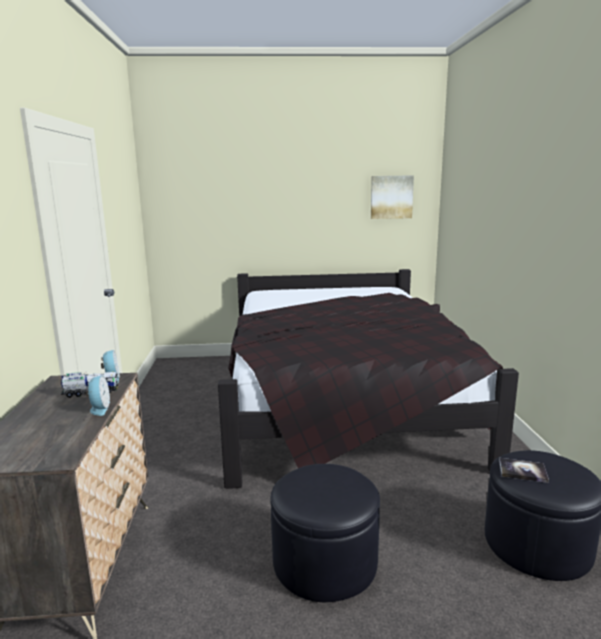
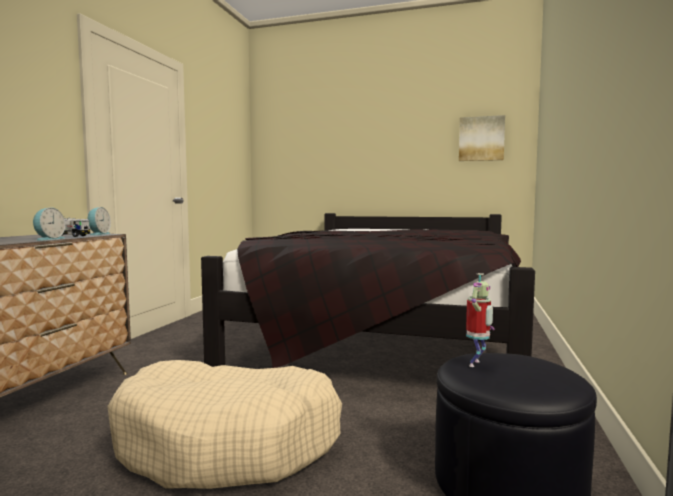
camera: 20 degrees right, 10 degrees down
(325, 562) = (229, 442): black ottoman -> beige dog bed
(522, 471) = (477, 364): book -> toy robot

